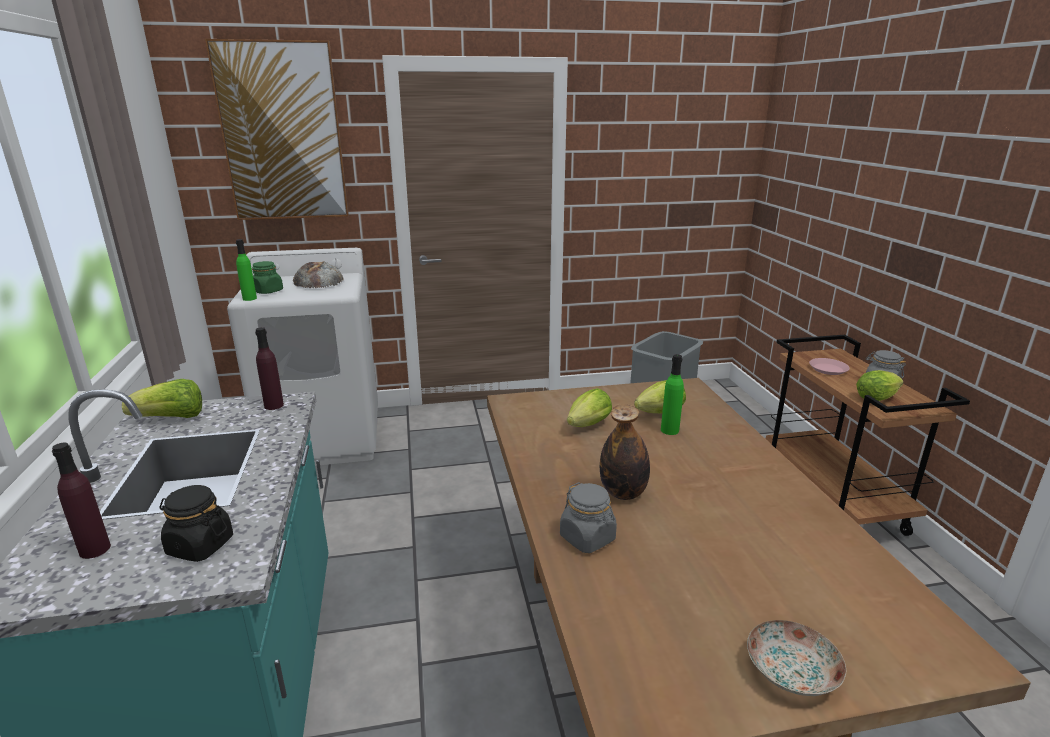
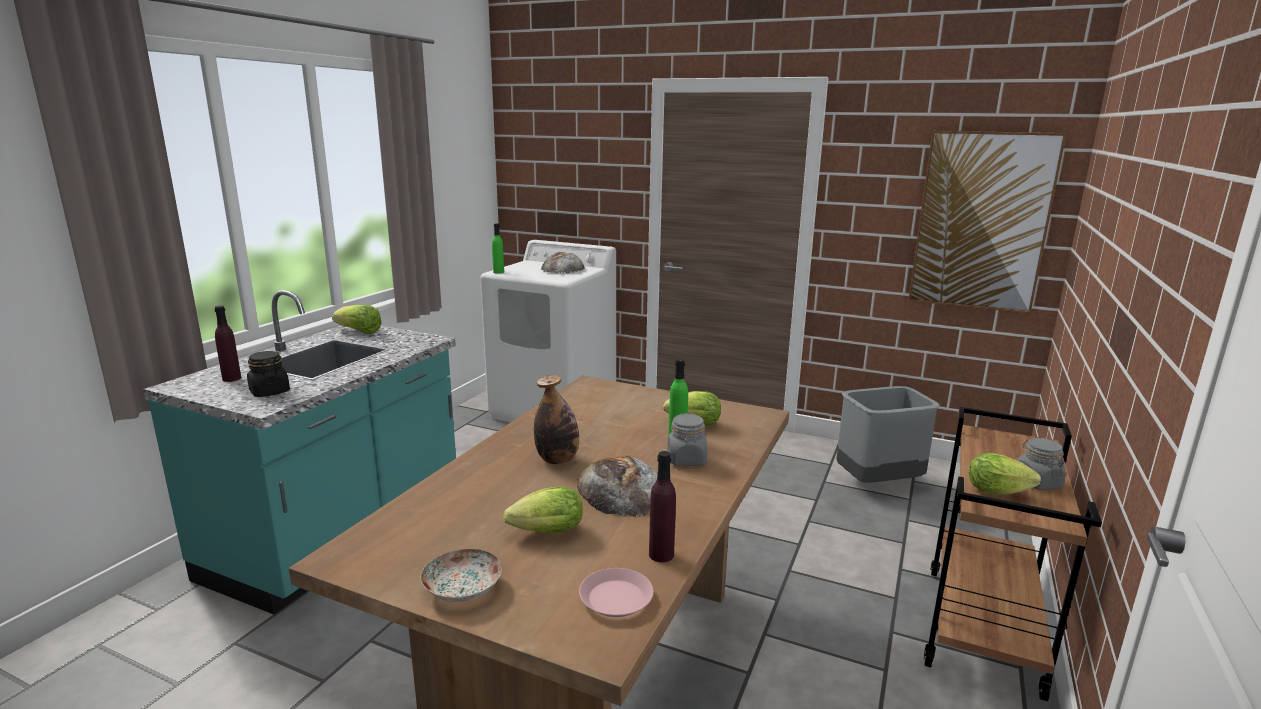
camera: 35 degrees right, 5 degrees down
(268, 291) = (518, 270): green jar -> none
(274, 405) = (418, 339): purple bottle -> purple bottle (661, 554)
(282, 133) = (570, 144): picture -> picture (981, 222)
(586, 426) = (615, 414): lettuce -> lettuce (543, 532)
(587, 538) = (483, 473): grey jar -> grey jar (686, 459)
(722, 500) = (622, 490): none -> bread
(828, 369) = (992, 452): pink plate -> pink plate (616, 599)

